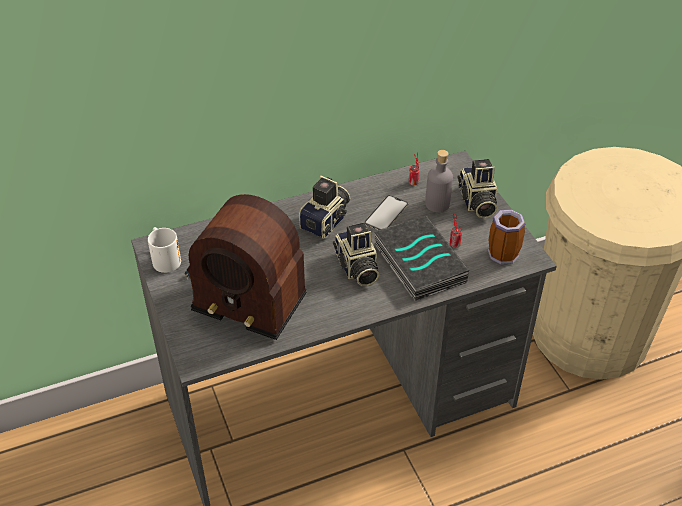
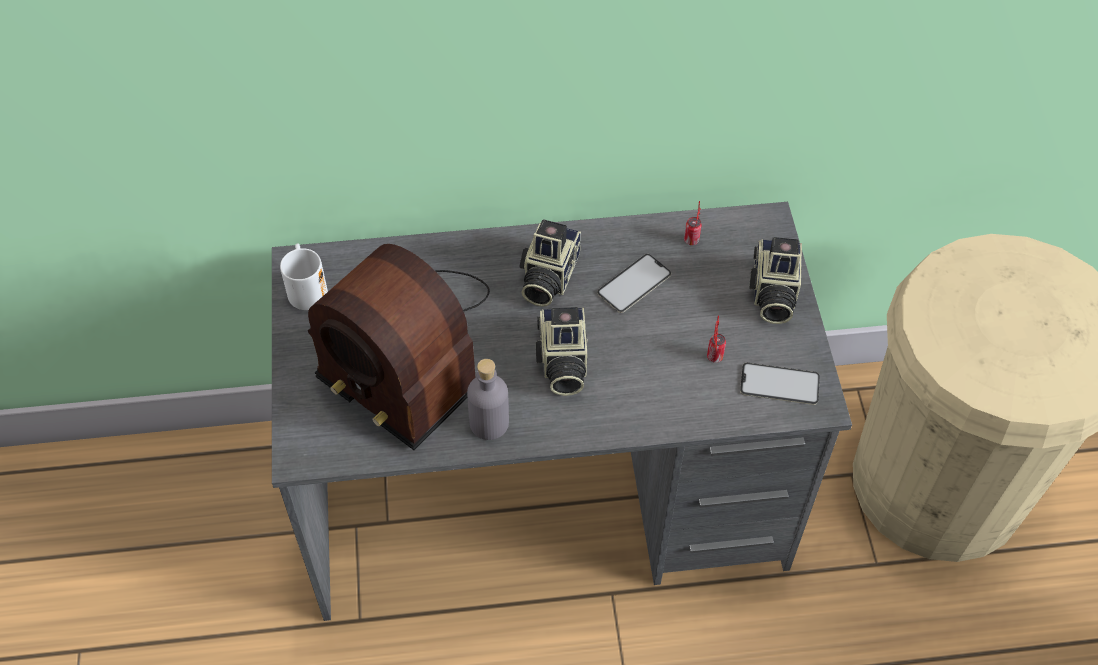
camera: 15 degrees right, 10 degrees up
(327, 221) = (547, 277): camera -> camera turned 150 degrees clockwise
(417, 263) = (650, 373): book -> none
(437, 204) = (713, 284): grey bottle -> grey bottle (489, 423)
(502, 252) = (779, 384): mug -> phone

